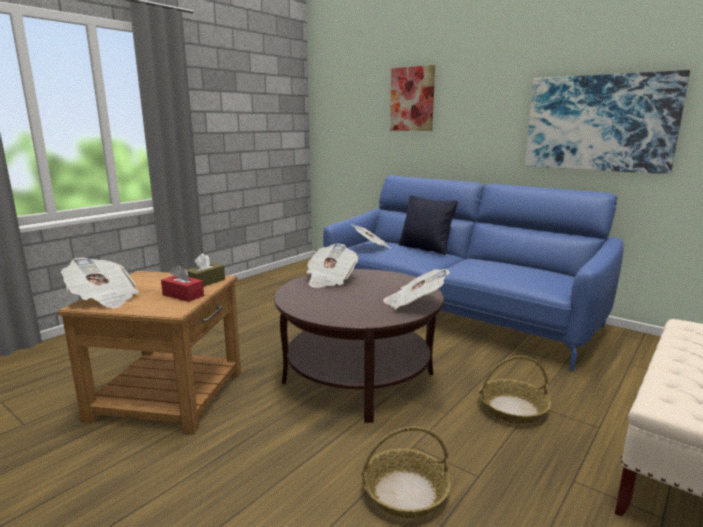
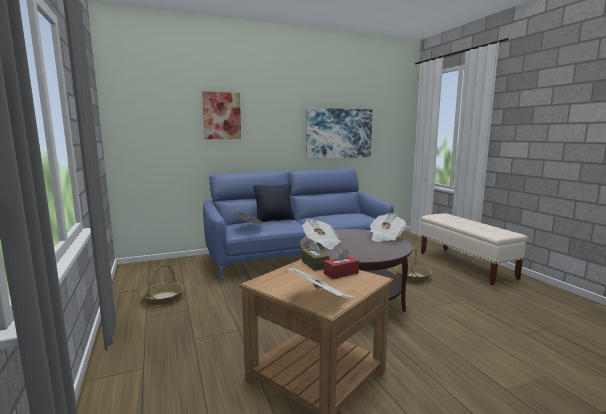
camera: 60 degrees left, 5 degrees down
(405, 492) = (469, 318): basket -> basket (163, 298)

